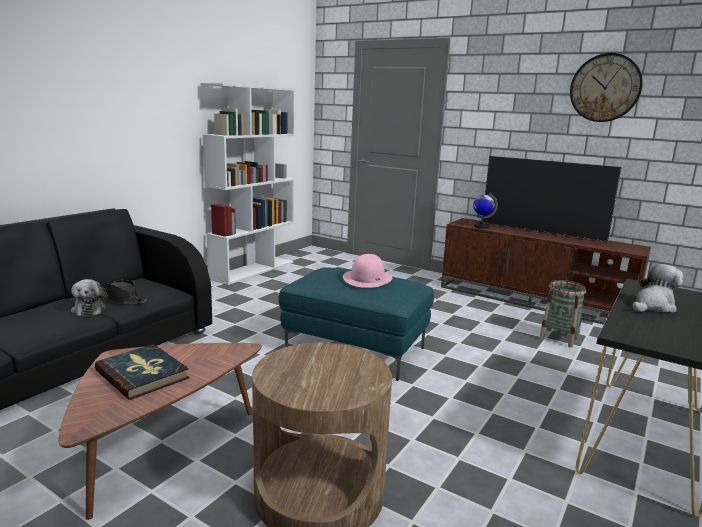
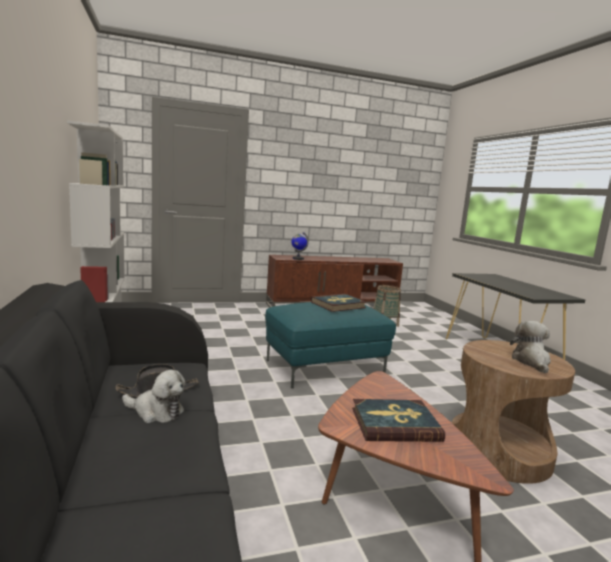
camera: 50 degrees left, 5 degrees down
(367, 279) = (338, 305): pink hat -> book
(541, 232) = (331, 257): television -> none
(605, 88) = (358, 159): wall clock -> none
(653, 306) = (498, 283): plush toy -> plush toy (531, 362)

